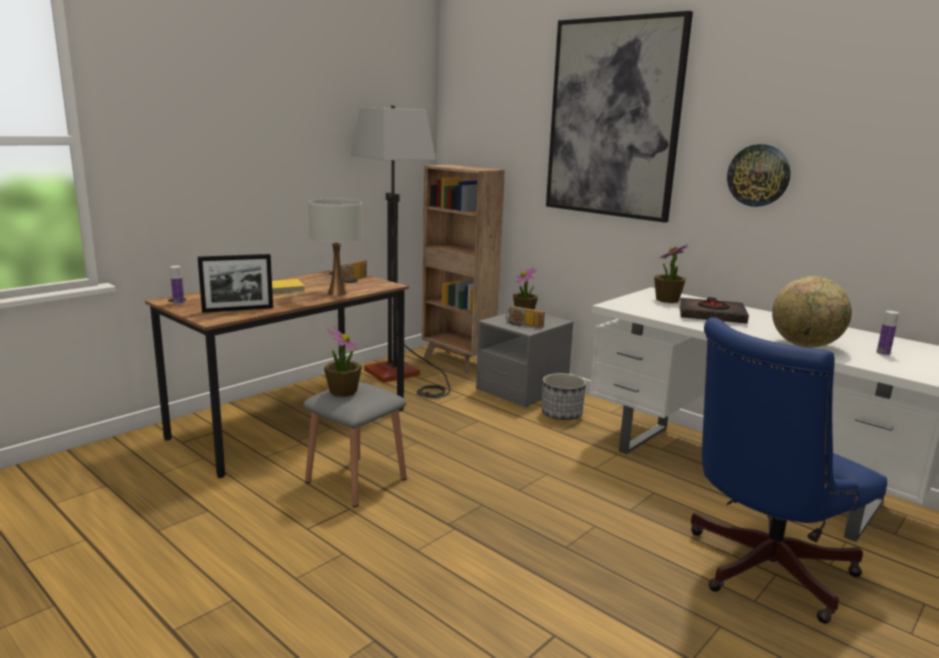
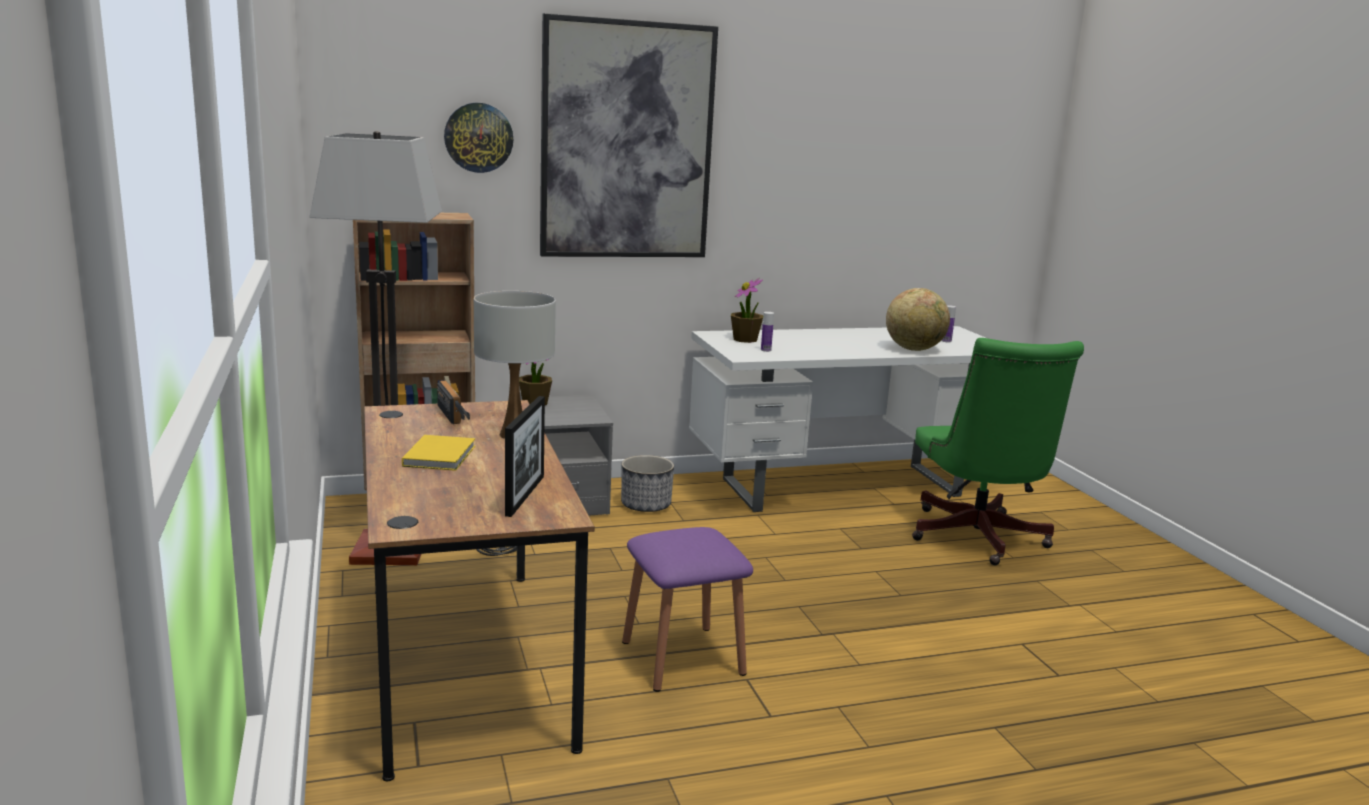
camera: 60 degrees left, 0 degrees up
(178, 303) = (430, 523): bottle -> bottle (766, 350)
(343, 391) = (684, 546): potted plant -> none
(356, 480) = (682, 657): grey stool -> purple stool
(523, 325) = (574, 415): radio -> none
(711, 316) = (811, 344): black book -> none
(758, 175) = (791, 199): wall clock -> wall clock (478, 137)
(760, 570) = (977, 539): blue office chair -> green office chair

